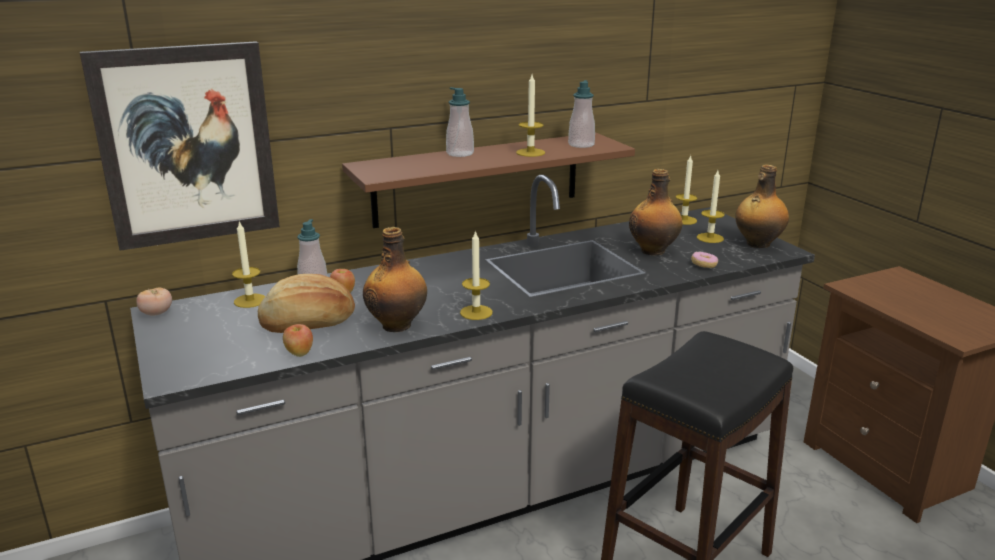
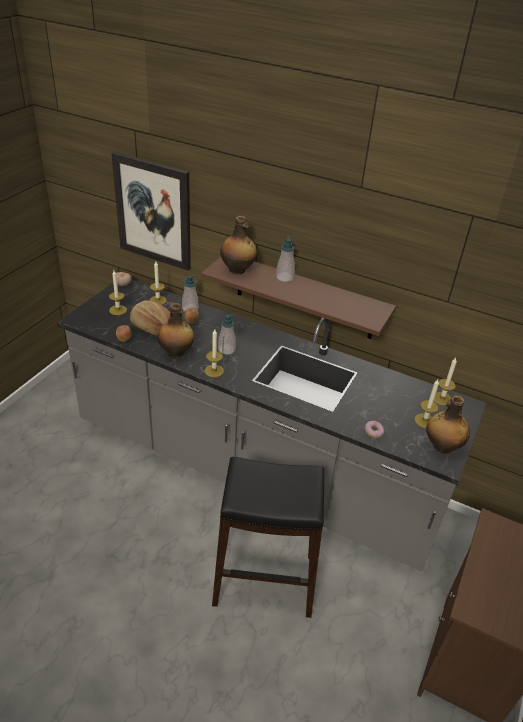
camera: 50 degrees right, 15 degrees up
(530, 152) = (317, 298): candle -> candle (118, 310)
(581, 145) = (358, 309): soap dispenser -> soap dispenser (226, 349)
(653, 251) = (371, 403): bottle -> bottle (237, 270)

